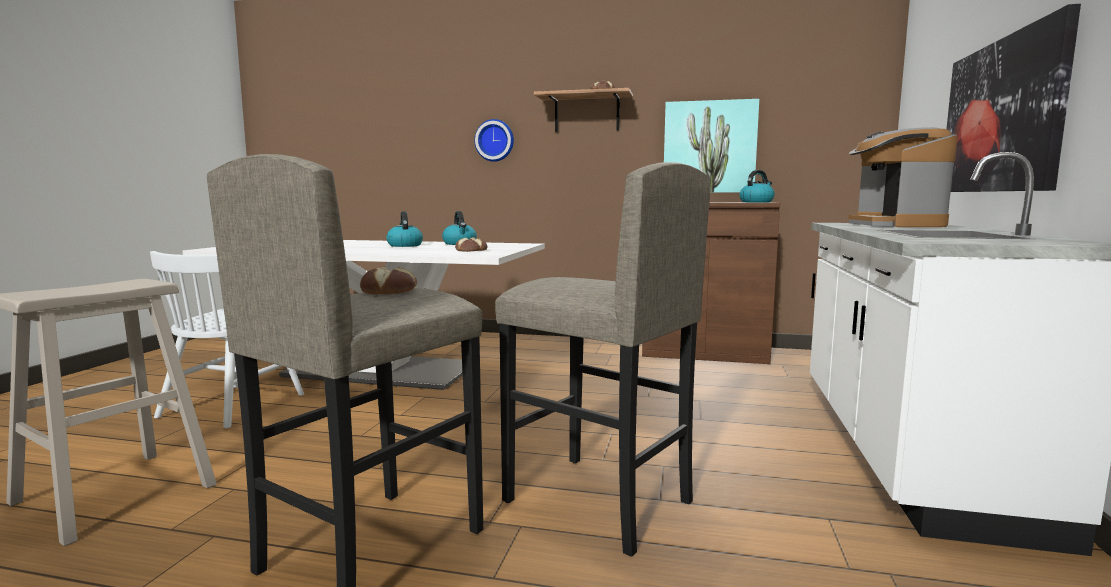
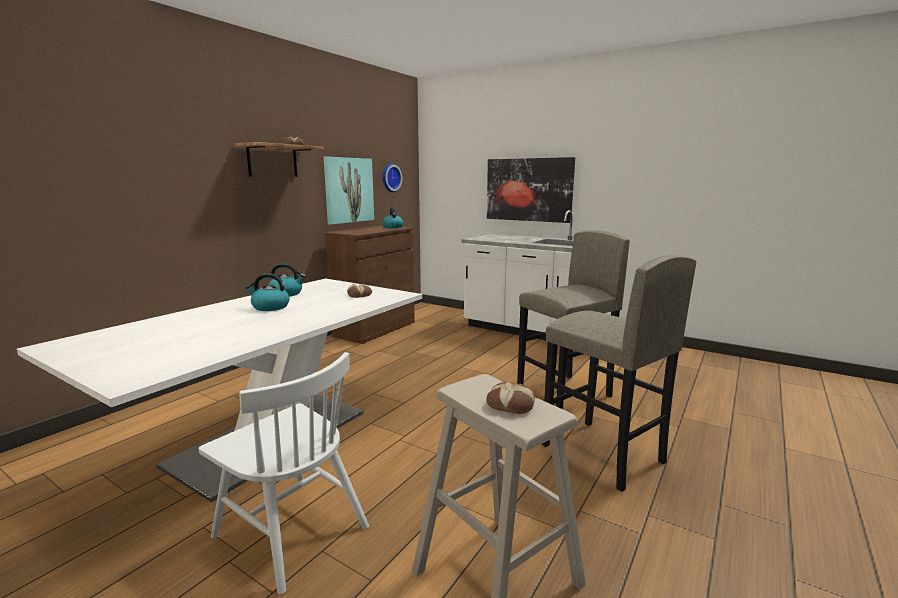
camera: 70 degrees left, 5 degrees up
(390, 291) = (595, 316): bread -> bread (511, 404)
(495, 140) = (192, 184): wall clock -> wall clock (390, 177)
(895, 225) = (499, 237): coffee machine -> none

